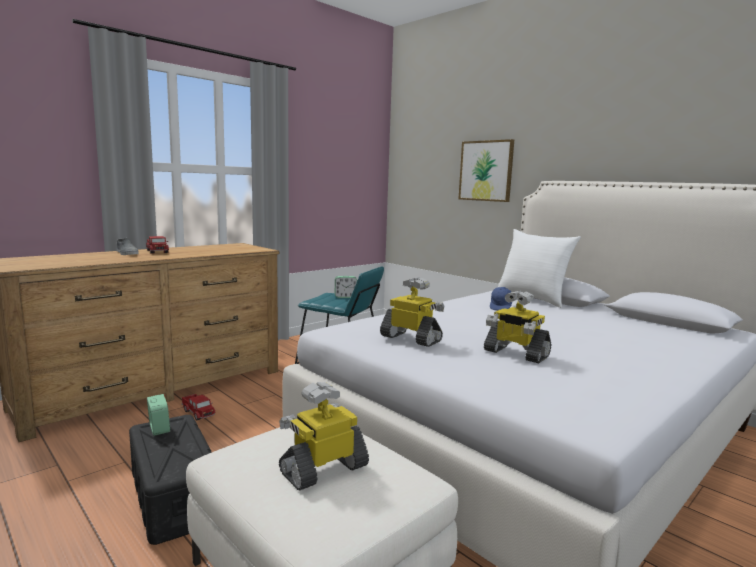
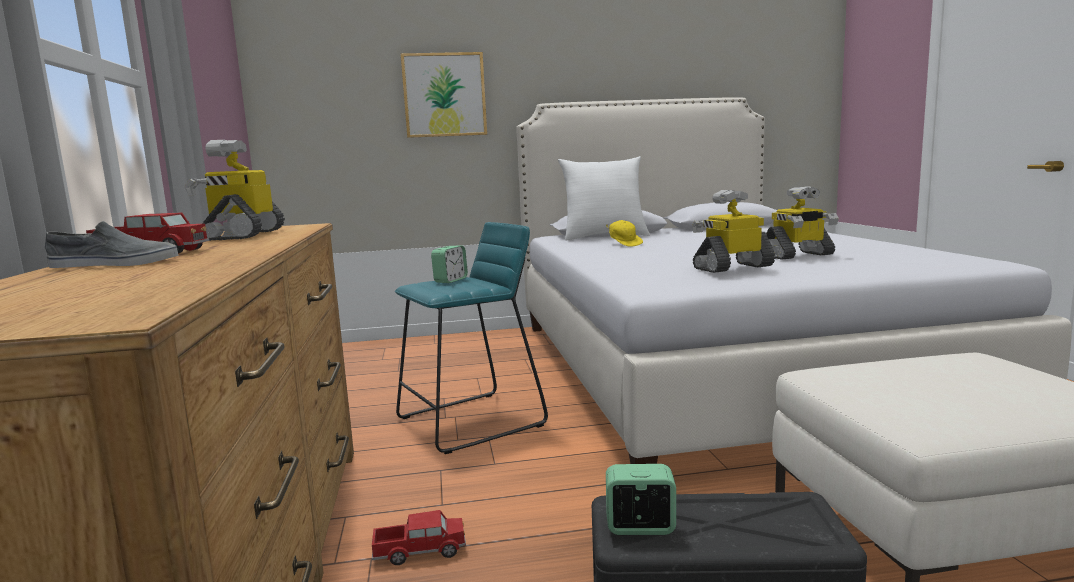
camera: 55 degrees left, 0 degrees up
(323, 469) = (967, 381): toy robot -> toy robot (243, 235)
(501, 307) = (624, 244): blue cap -> yellow cap

